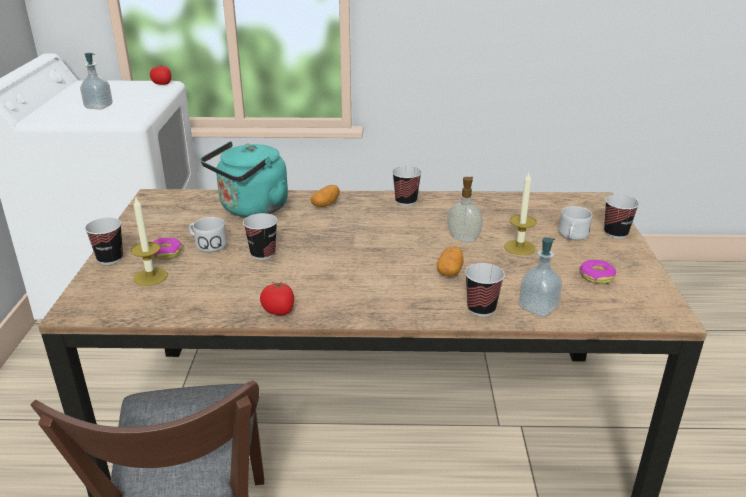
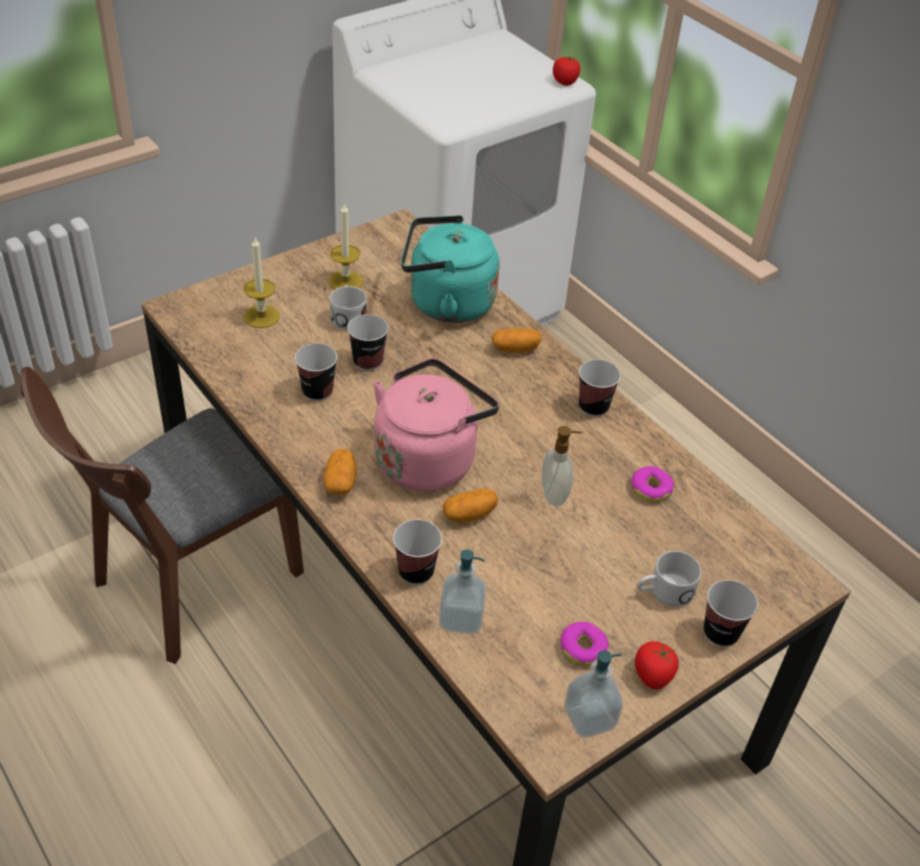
camera: 50 degrees right, 15 degrees up
(99, 106) = (452, 85): soap dispenser -> soap dispenser (589, 718)
(110, 258) = (266, 274): cup -> cup (317, 391)
(166, 253) = (307, 301): donut -> donut (651, 489)
(279, 310) = (282, 427): tomato -> tomato (653, 675)
(365, 307) = (340, 482): none -> potato
(383, 266) = (428, 458): none -> pink kettle
(519, 247) = (583, 552): candle -> candle (345, 281)

